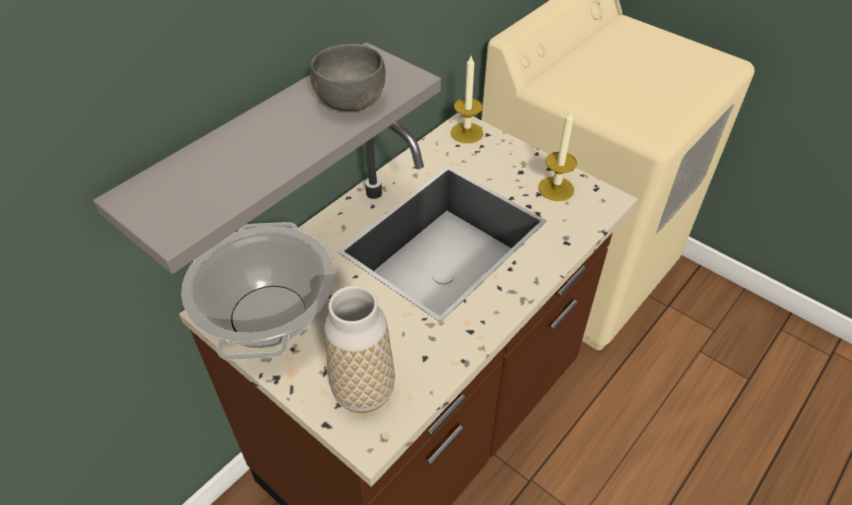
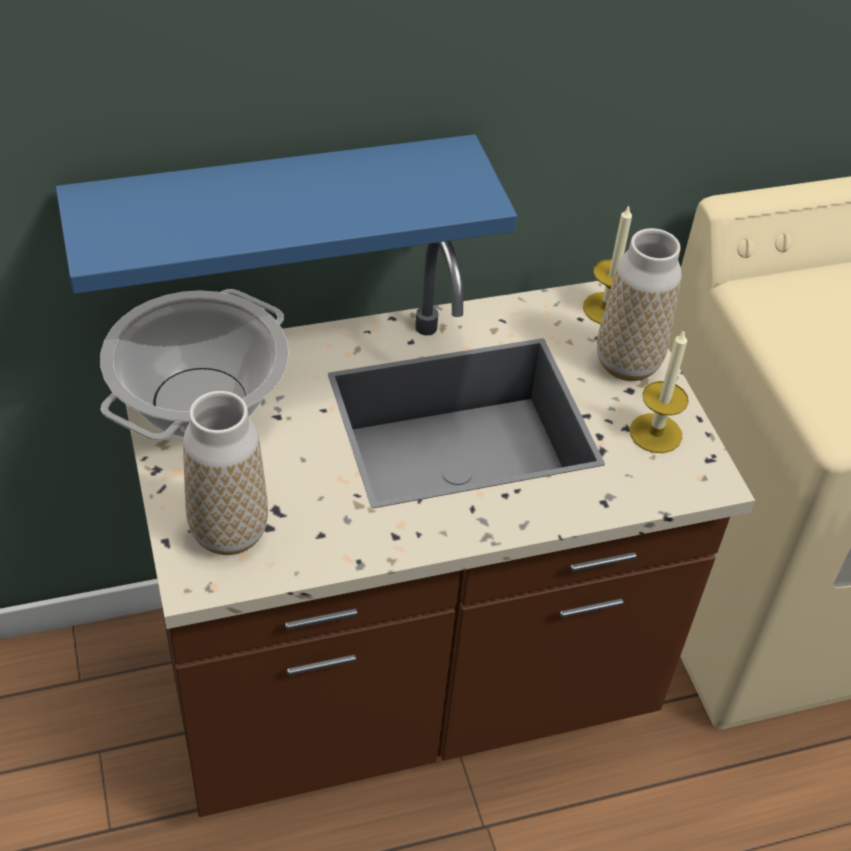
camera: 30 degrees right, 0 degrees up
(256, 152) = (275, 211): grey shelf -> blue shelf
(349, 100) = (388, 195): grey bowl -> none
(505, 158) = (627, 363): none -> vase

